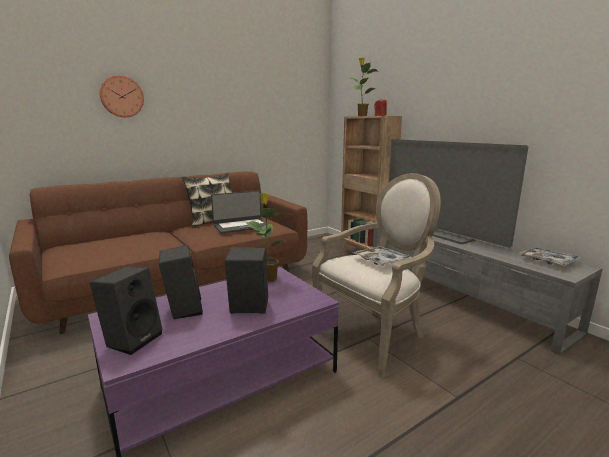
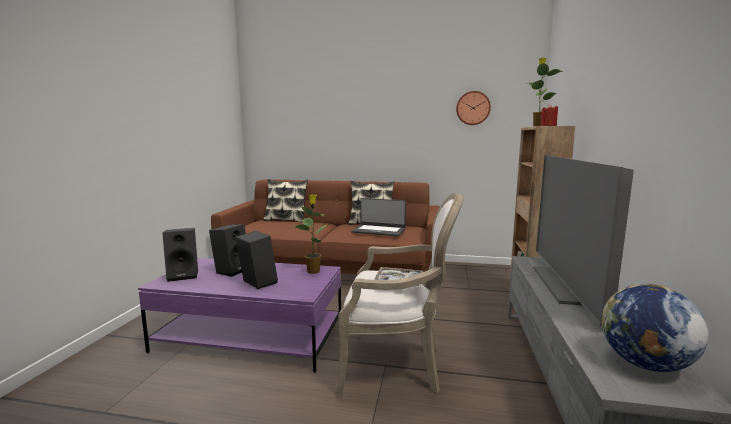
camera: 45 degrees right, 5 degrees down
(101, 238) = (286, 220): none -> pillow
(121, 96) = (325, 116): wall clock -> wall clock (473, 108)
(548, 261) = (644, 364): tray -> globe

